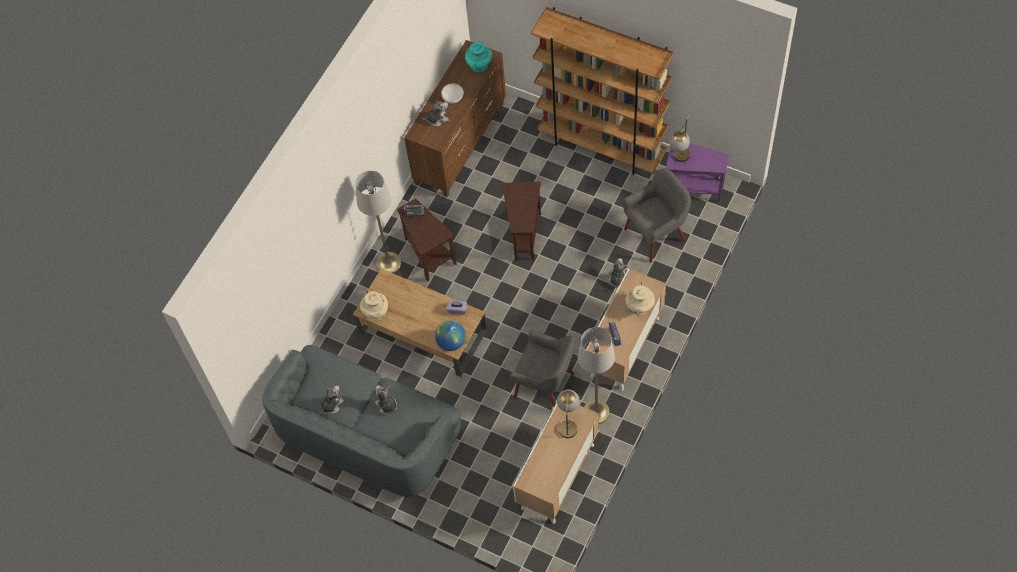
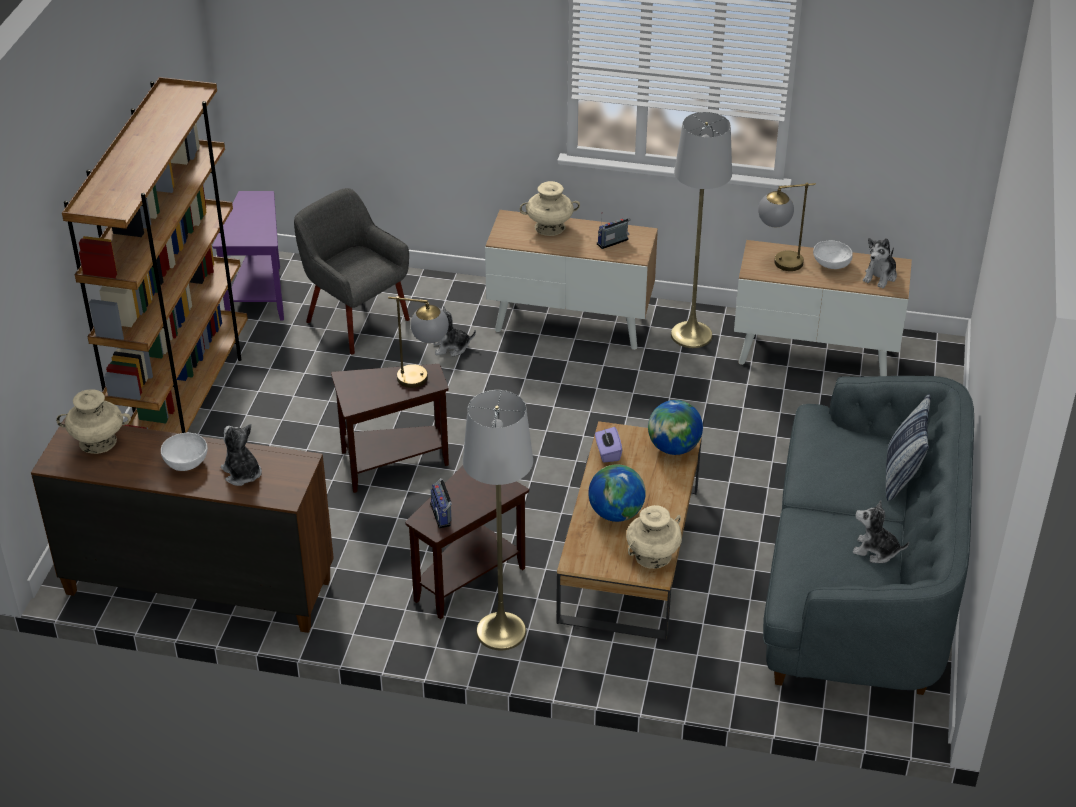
camera: 110 degrees left, 20 degrees down
(381, 439) = (901, 476): none -> pillow
(387, 405) = (838, 482): plush toy -> plush toy (880, 276)
(411, 303) = (616, 513): none -> globe
(479, 65) = (98, 441): turquoise vase -> beige vase
(545, 385) = (670, 392): grey armchair -> none
(559, 453) = (830, 264): none -> white bowl
(679, 160) = (256, 234): table lamp -> table lamp (424, 379)

